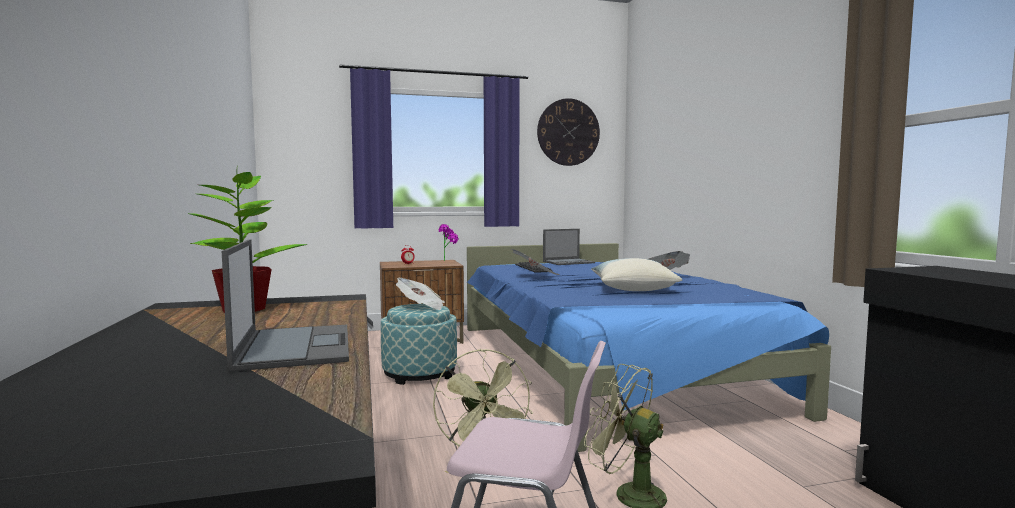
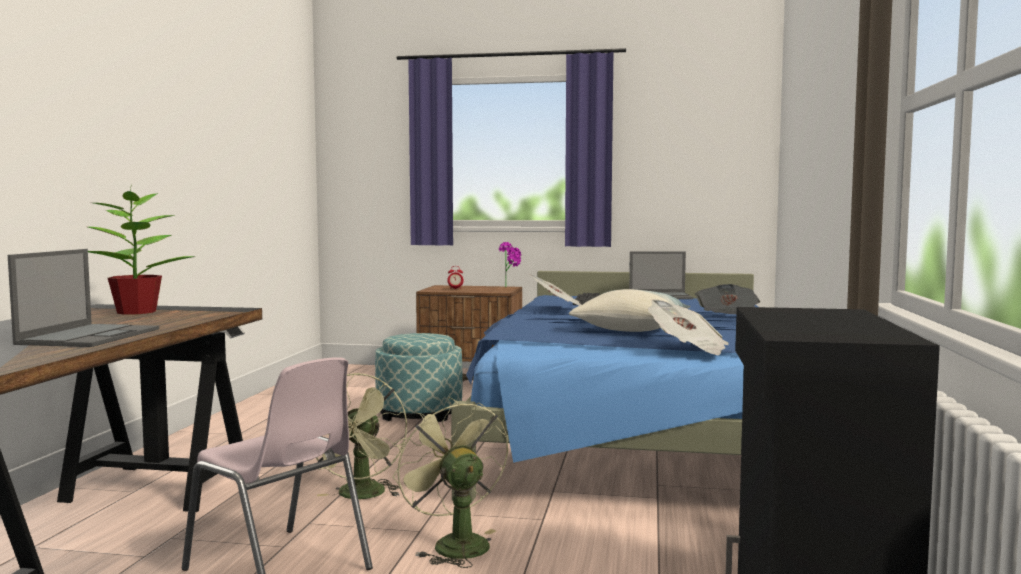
camera: 25 degrees right, 0 degrees up
(421, 307) = (422, 336): newspaper -> newspaper (688, 349)
(568, 132) = (690, 119): wall clock -> none

